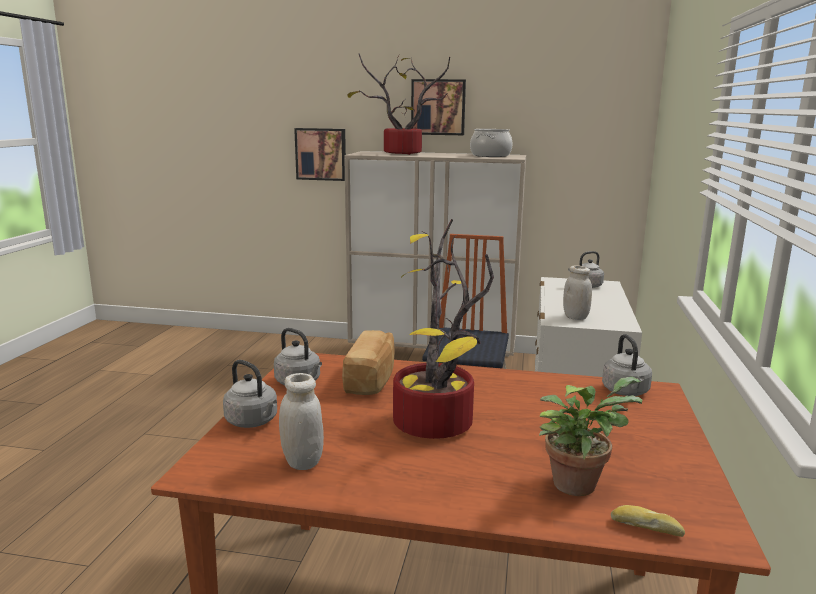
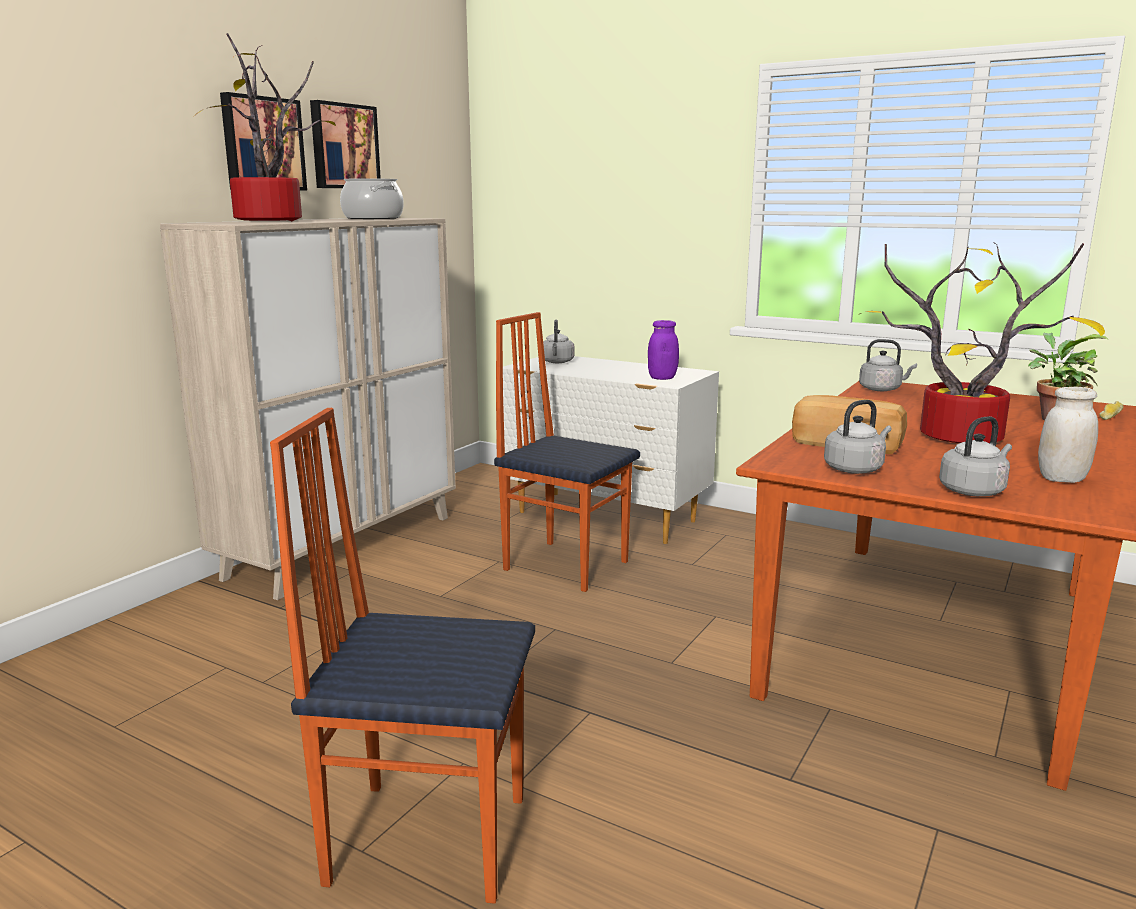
camera: 70 degrees left, 0 degrees up
(152, 445) = (427, 837): none -> chair
(321, 154) = (72, 235): picture -> picture (343, 146)
(575, 317) = (662, 378): white jar -> purple jar

